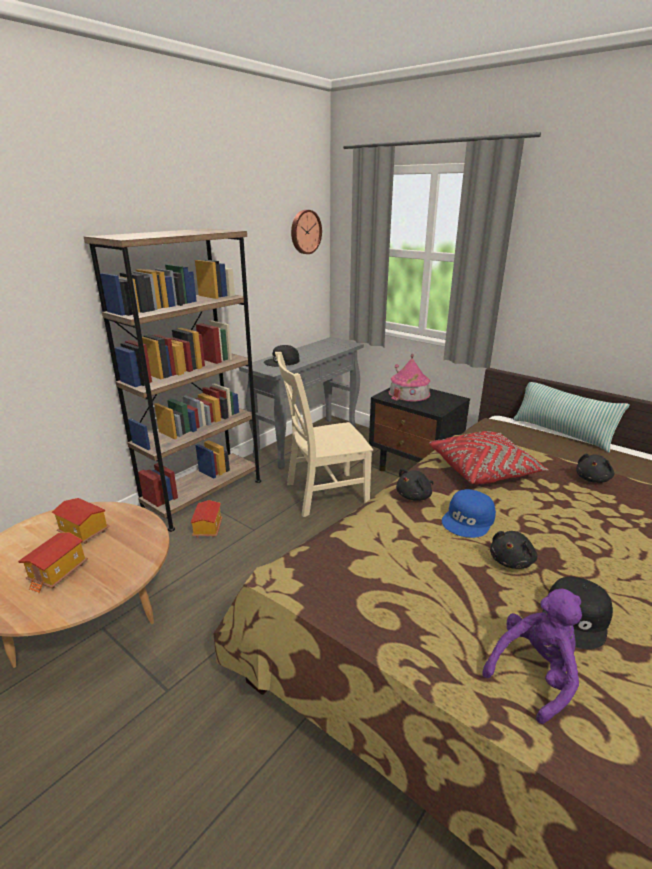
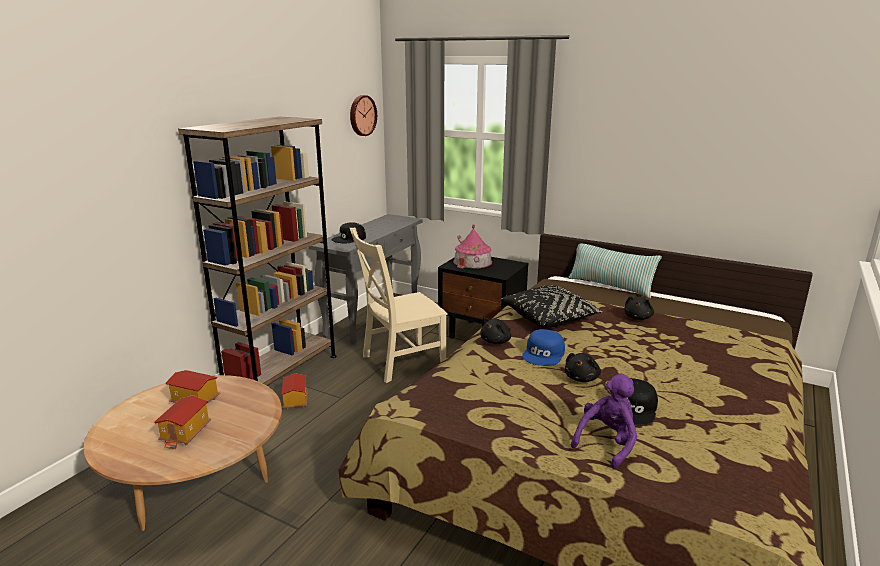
camera: 10 degrees left, 5 degrees down
(483, 470) = (549, 318): red pillow -> black pillow

